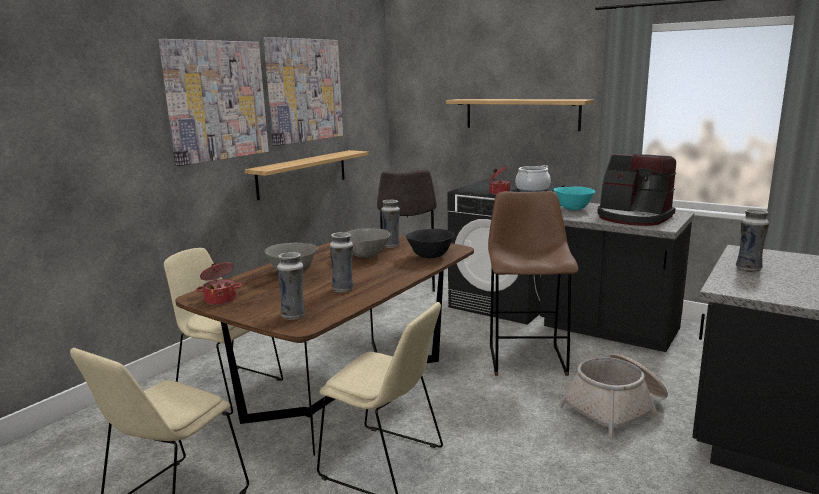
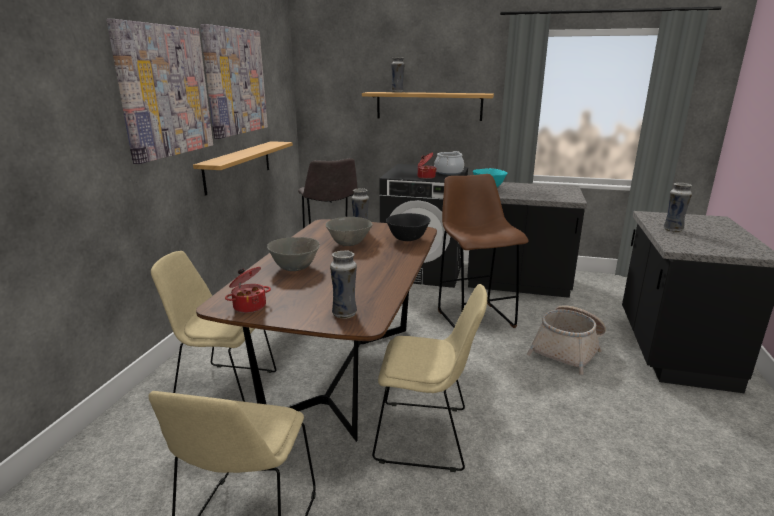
camera: 20 degrees left, 5 degrees up
(343, 289) = (363, 280): vase -> vase (397, 92)
(633, 217) = (542, 192): coffee machine -> none

